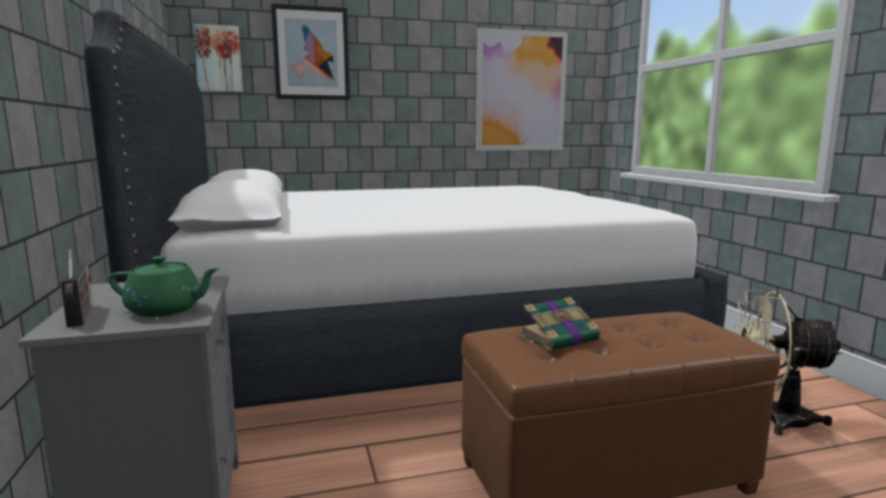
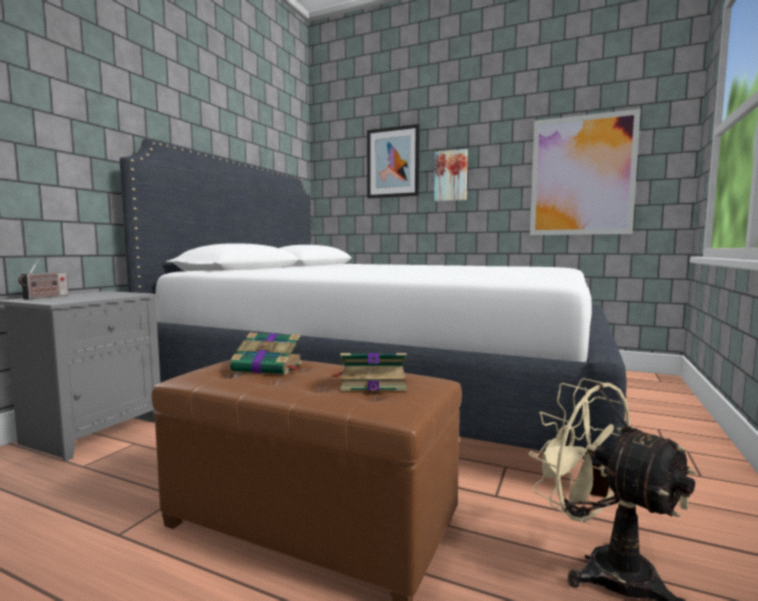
camera: 40 degrees right, 5 degrees down
(166, 310) = (70, 299): green teapot -> none
(219, 59) = (335, 173): picture -> picture (451, 176)
(668, 327) = (371, 382): none -> book

